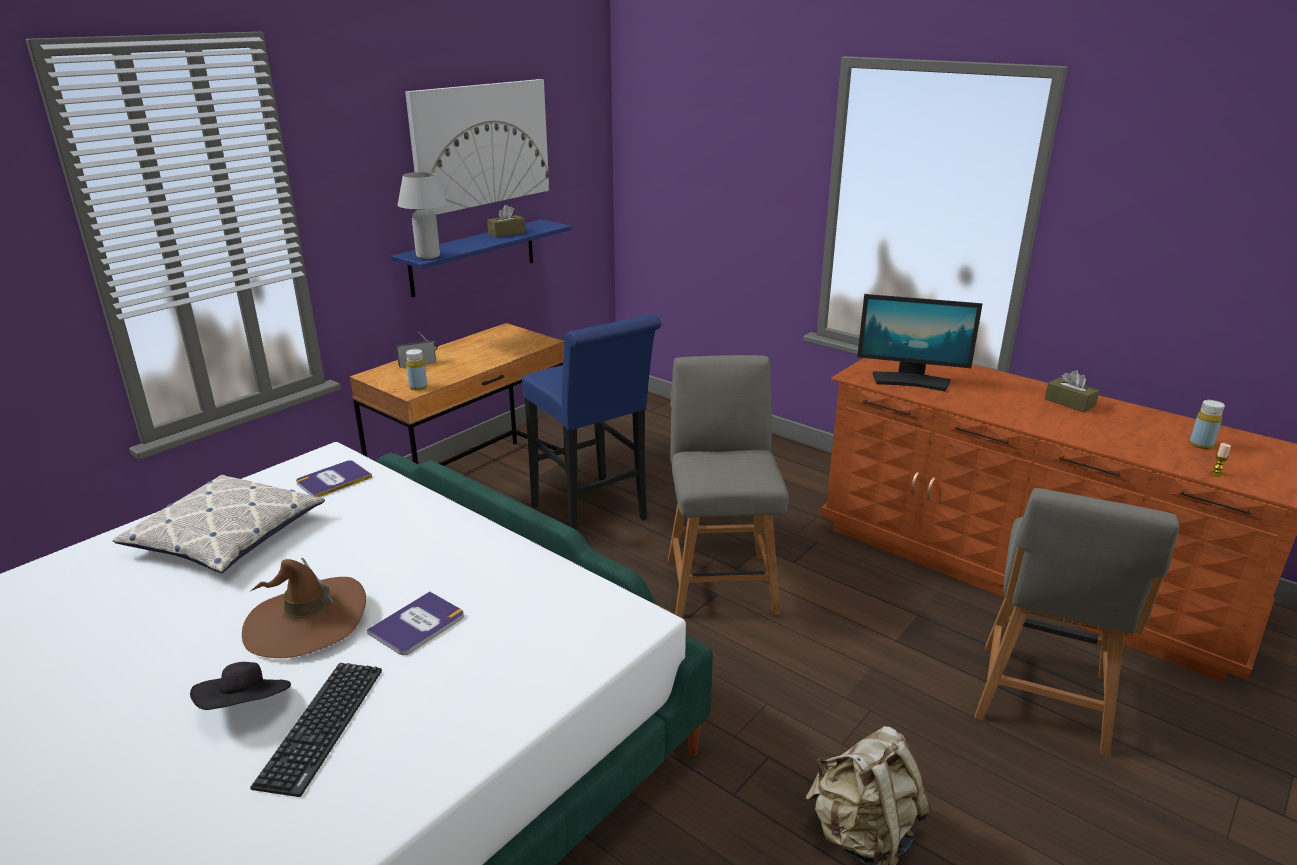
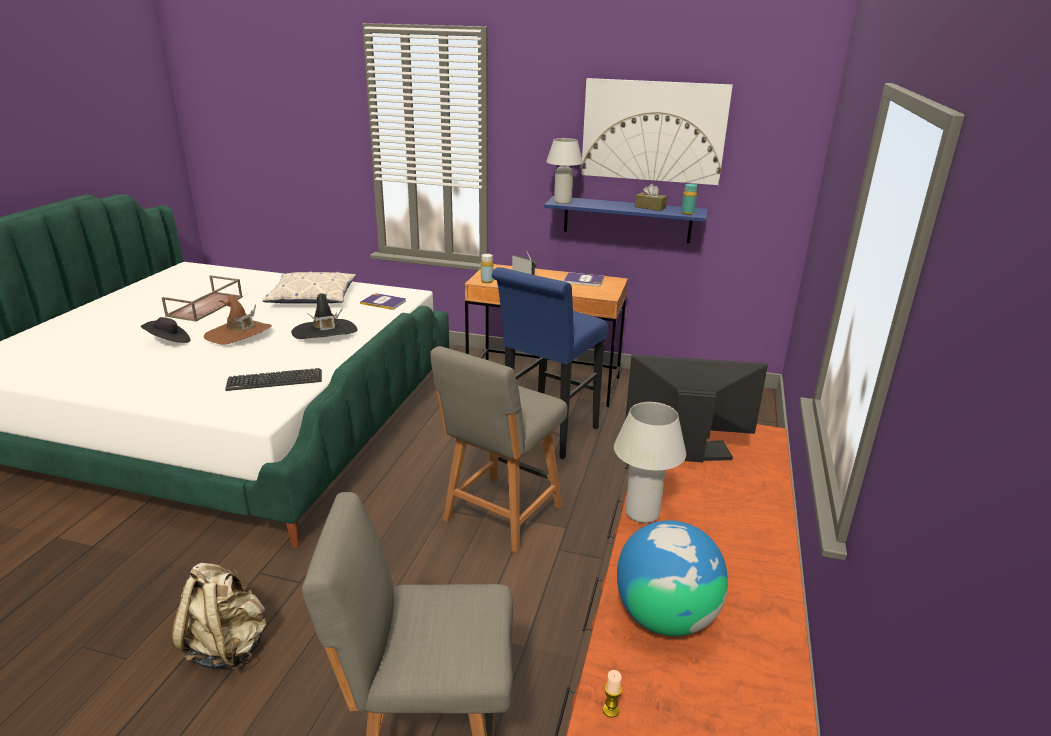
camera: 65 degrees right, 0 degrees up
(110, 655) = (205, 307): none -> brown tray
(322, 726) = (155, 360): keyboard -> keyboard (275, 380)
(395, 540) = (325, 333): none -> black hat
(417, 624) = (242, 359): book -> book (583, 280)
(547, 227) = (687, 213): none -> turquoise bottle
(720, 582) = (500, 515): grey chair -> grey chair turned 150 degrees clockwise
(910, 381) = (686, 451): monitor -> monitor turned 105 degrees clockwise
(998, 416) = (642, 513): none -> white table lamp
(1069, 403) = (742, 569): brown tissue box -> none
(1122, 437) = (665, 617): none -> globe
(1201, 444) = (707, 701): yellow bottle -> none

